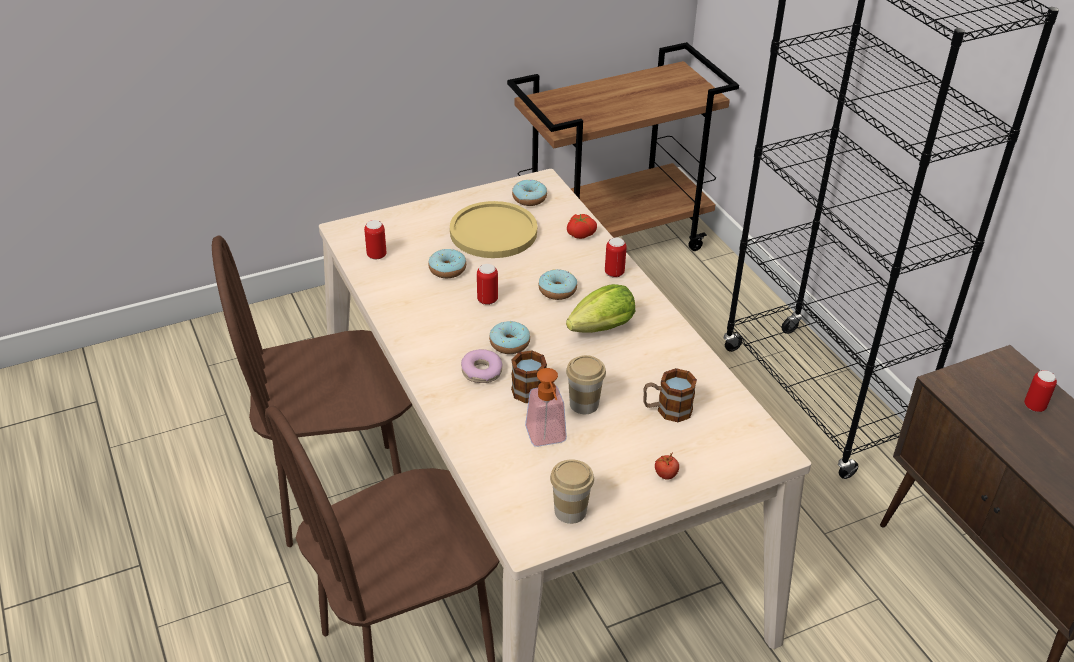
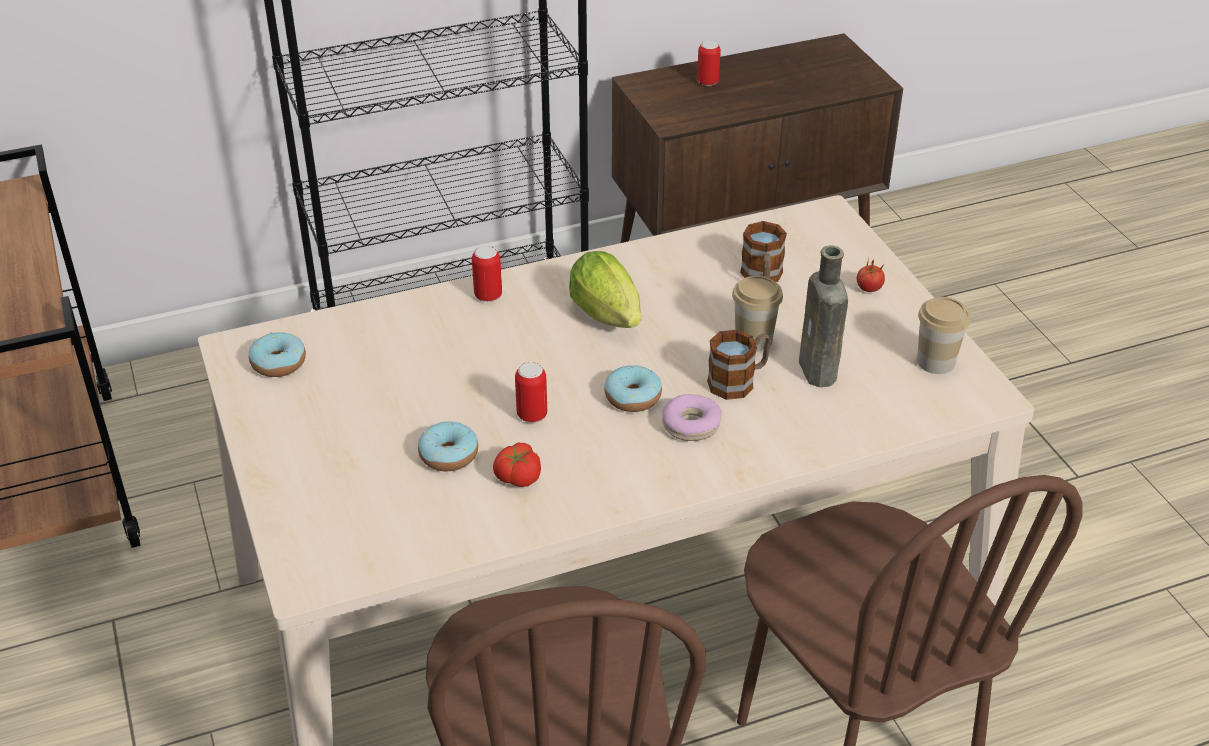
camera: 85 degrees left, 0 degrees up
(376, 255) = (393, 537): can -> none
(493, 232) = (359, 404): yellow plate -> none
(547, 439) = (819, 373): soap dispenser -> brown bottle
(557, 290) = (519, 348): donut -> none
(580, 233) = (387, 319): tomato -> tomato (517, 477)

